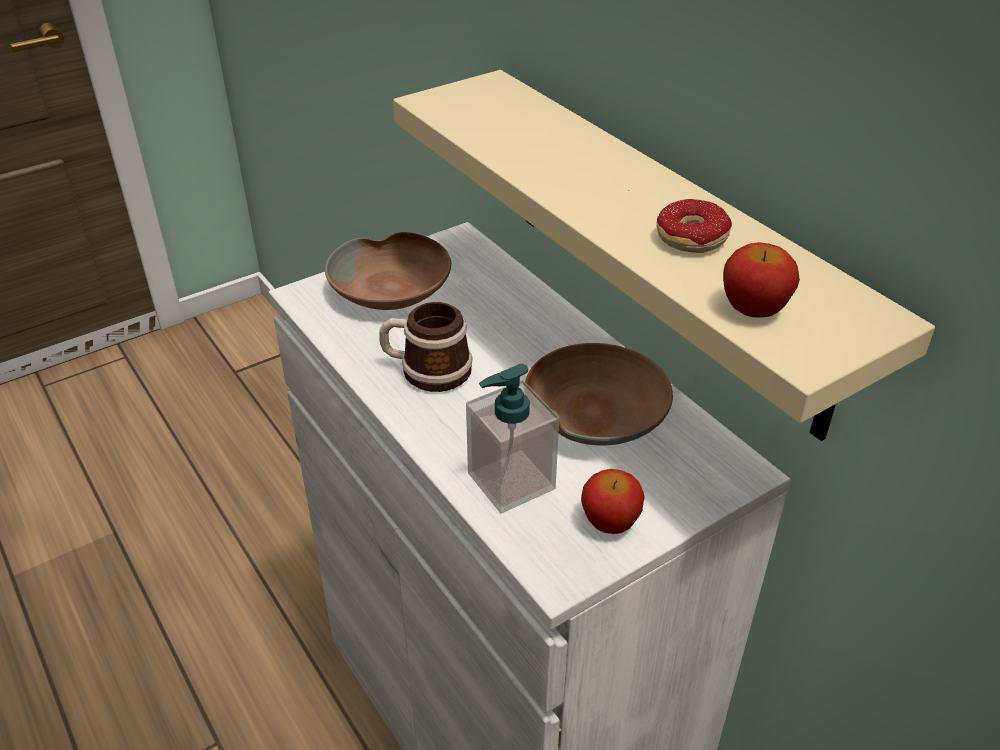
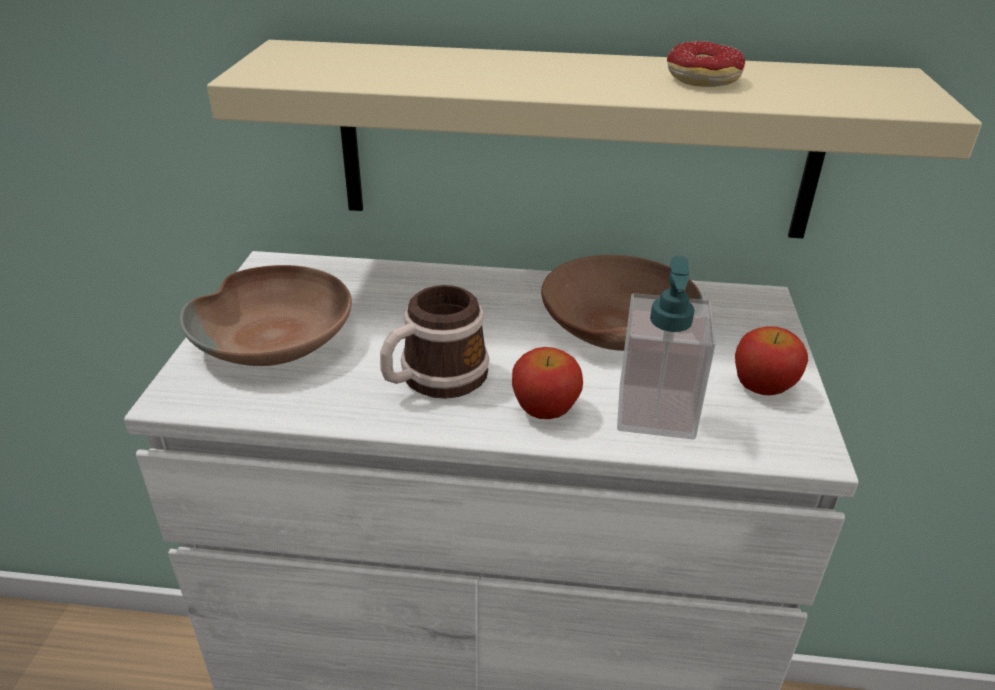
camera: 50 degrees left, 5 degrees down
(754, 309) = (841, 97): apple -> apple (545, 410)

